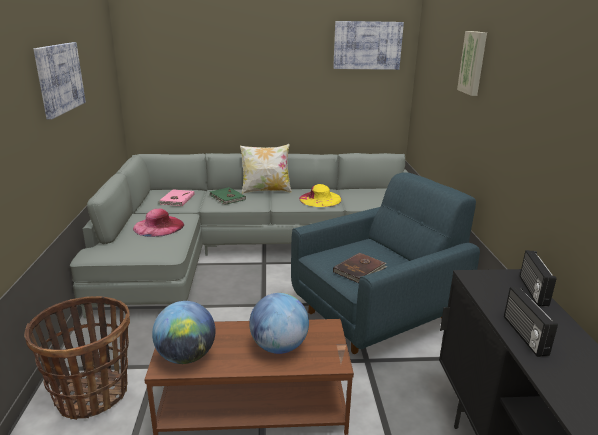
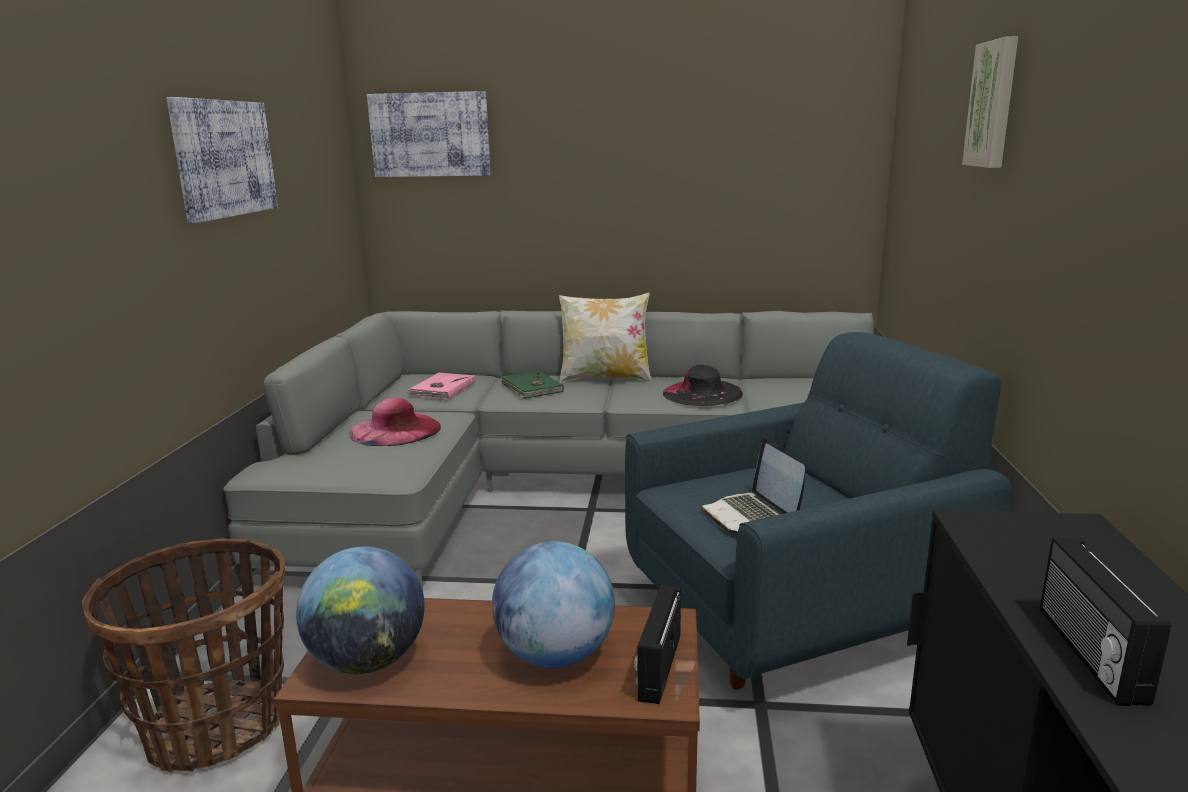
camera: 10 degrees right, 5 degrees down
(320, 199) = (702, 393): yellow hat -> black hat
(360, 270) = (752, 516): brown book -> laptop
(367, 45) = (797, 110): picture -> picture (430, 135)
(532, 290) = (1118, 558): radio -> radio (657, 667)

